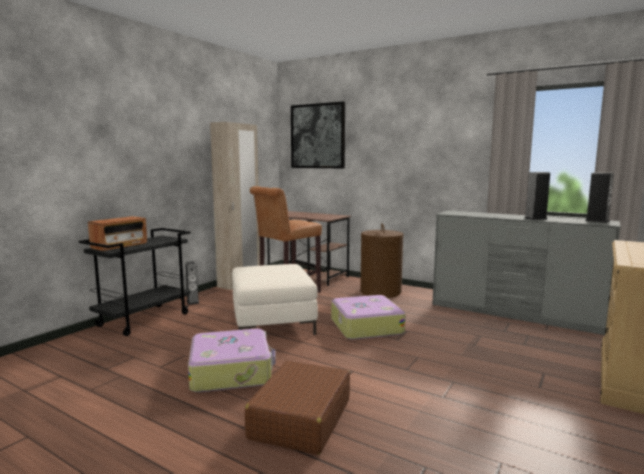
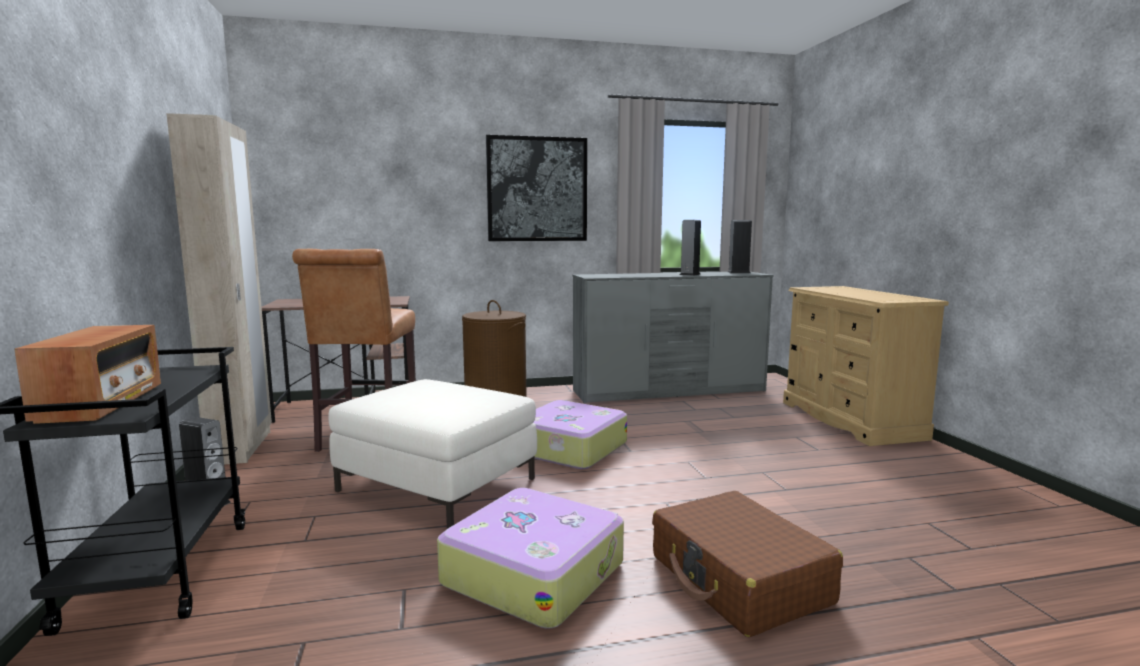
camera: 45 degrees left, 0 degrees up
(317, 136) = (332, 163): picture -> picture (537, 189)

